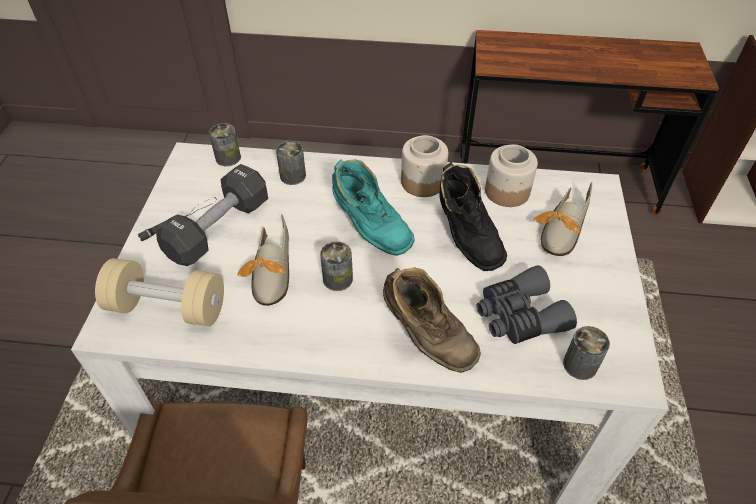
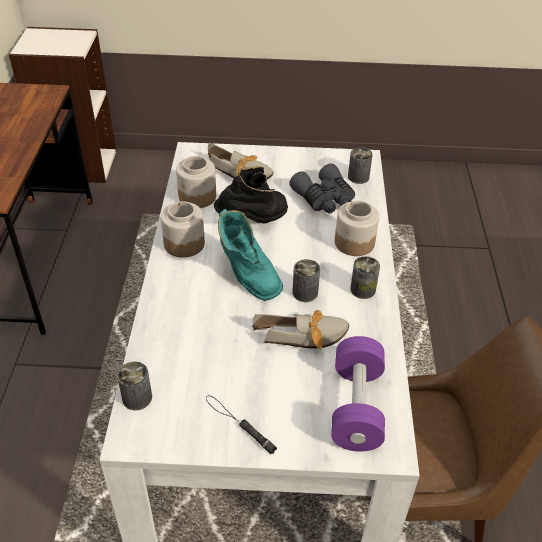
camera: 95 degrees left, 5 degrees down
(168, 307) = (356, 407): beige dumbbell -> purple dumbbell
(219, 229) = (252, 386): black dumbbell -> none
(293, 176) = (171, 336): can -> can (363, 289)
(369, 230) = (247, 276): turquoise boot -> turquoise boot turned 105 degrees clockwise
(426, 339) = (354, 242): brown boot -> jar

